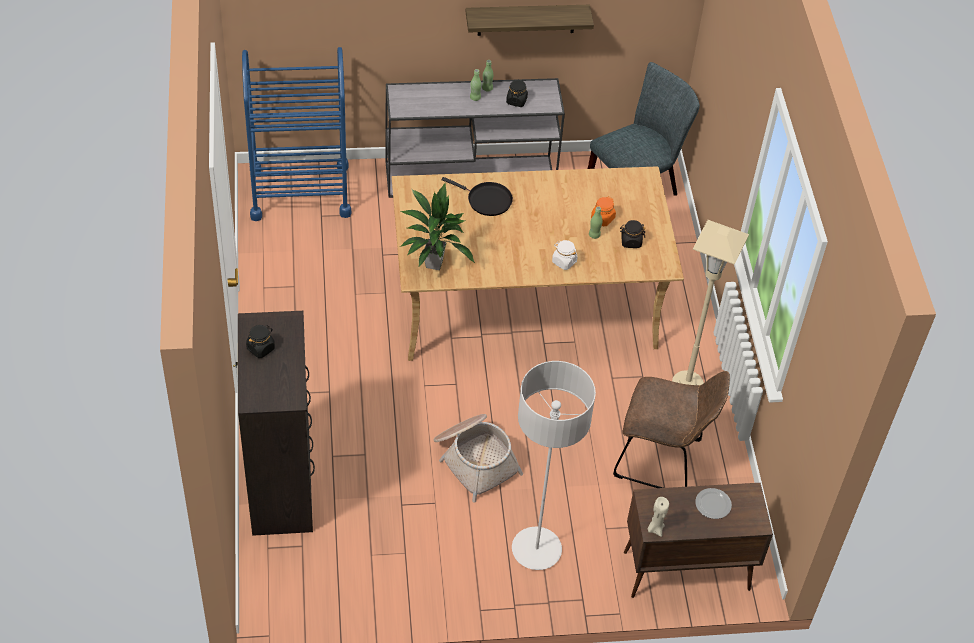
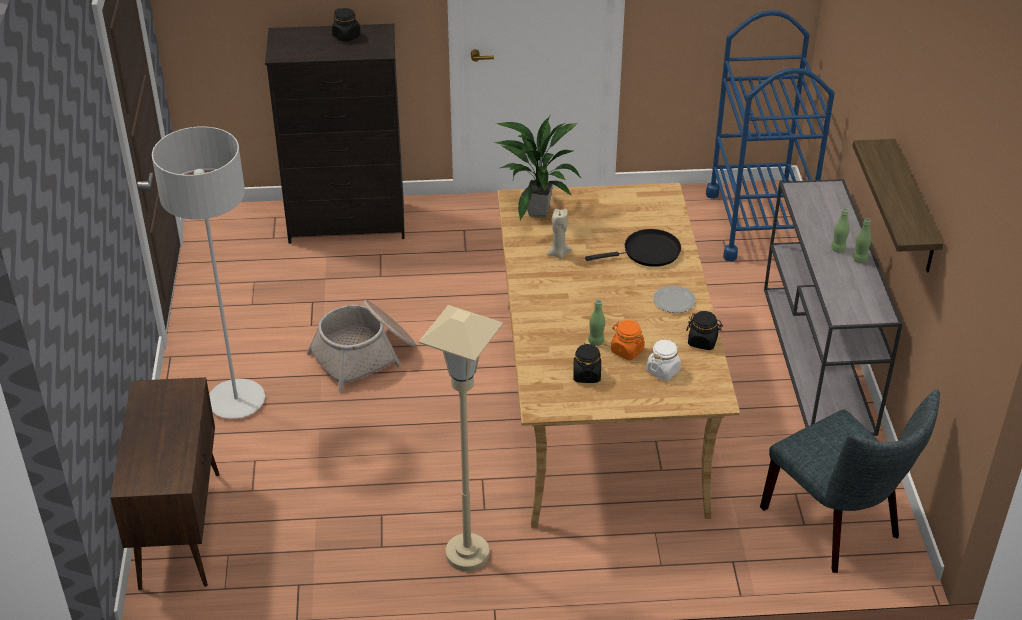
camera: 95 degrees right, 10 degrees down
(486, 200) = (648, 252): black frying pan -> black frying pan turned 135 degrees counterclockwise
(516, 100) = (843, 284): black jar -> black jar (702, 341)
(564, 262) = (546, 313): white jar -> white jar (663, 370)
(655, 528) = (146, 391): beige candle -> beige candle (558, 253)
(662, 460) = (348, 520): brown chair -> none
(713, 505) = (167, 445): plate -> plate (673, 301)

